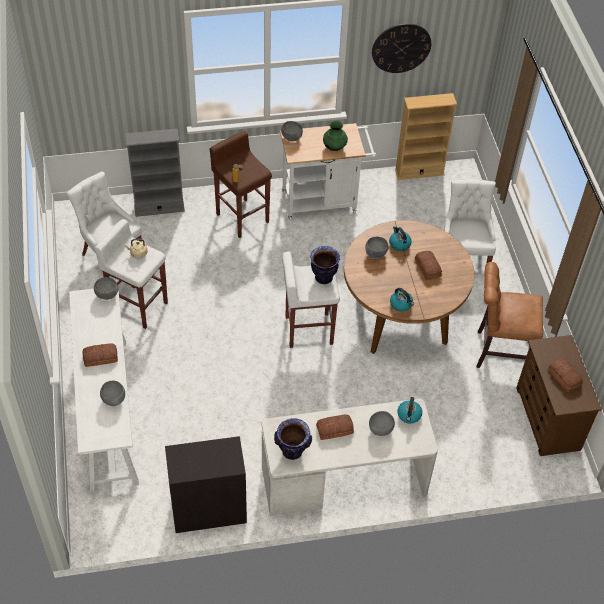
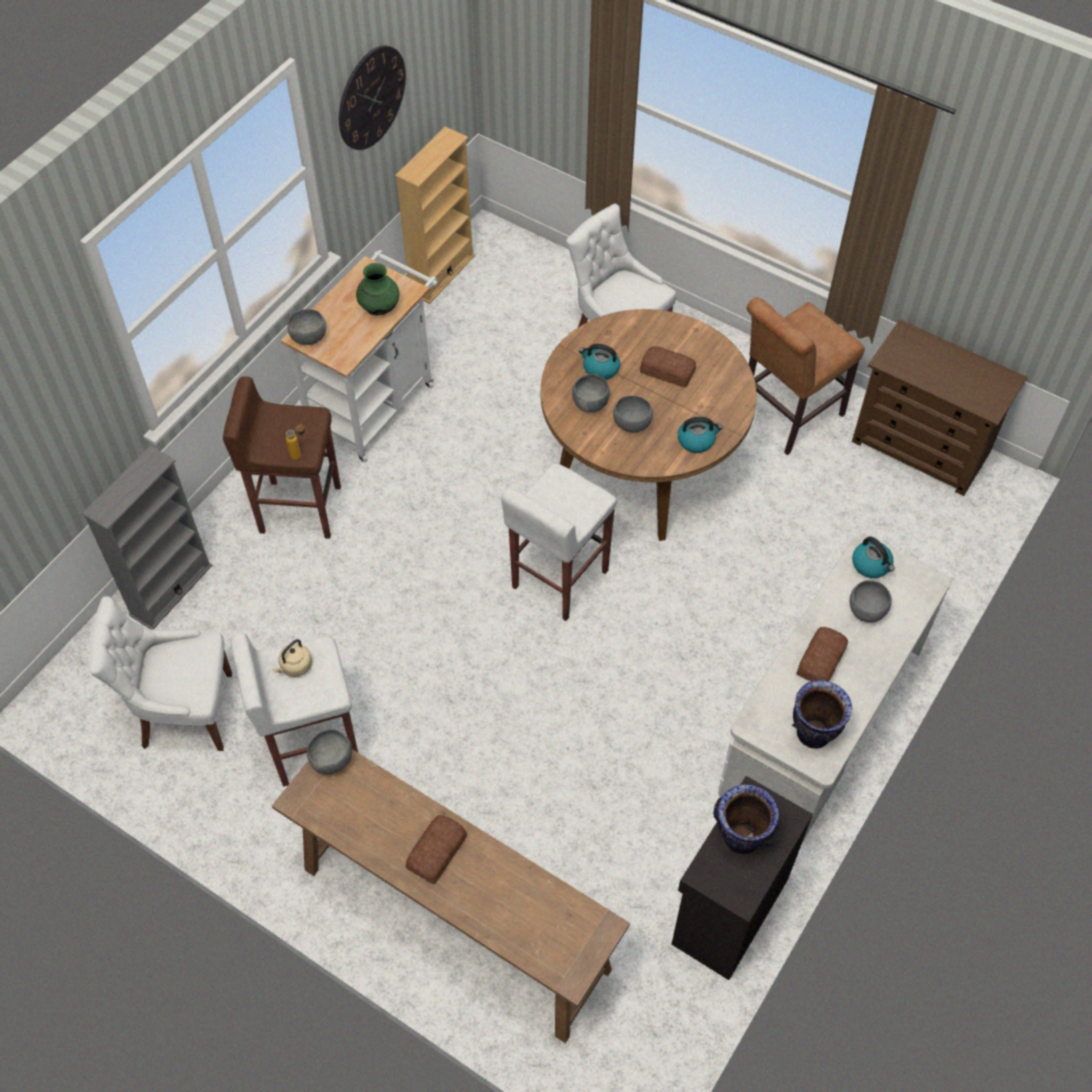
camera: 45 degrees left, 5 degrees up
(108, 411) = (453, 918): white console table -> brown console table
(113, 400) = (529, 889): grey bowl -> grey bowl (632, 425)
(324, 278) = (568, 487): vase -> vase (741, 837)
(564, 377) = (953, 374): bread -> none

